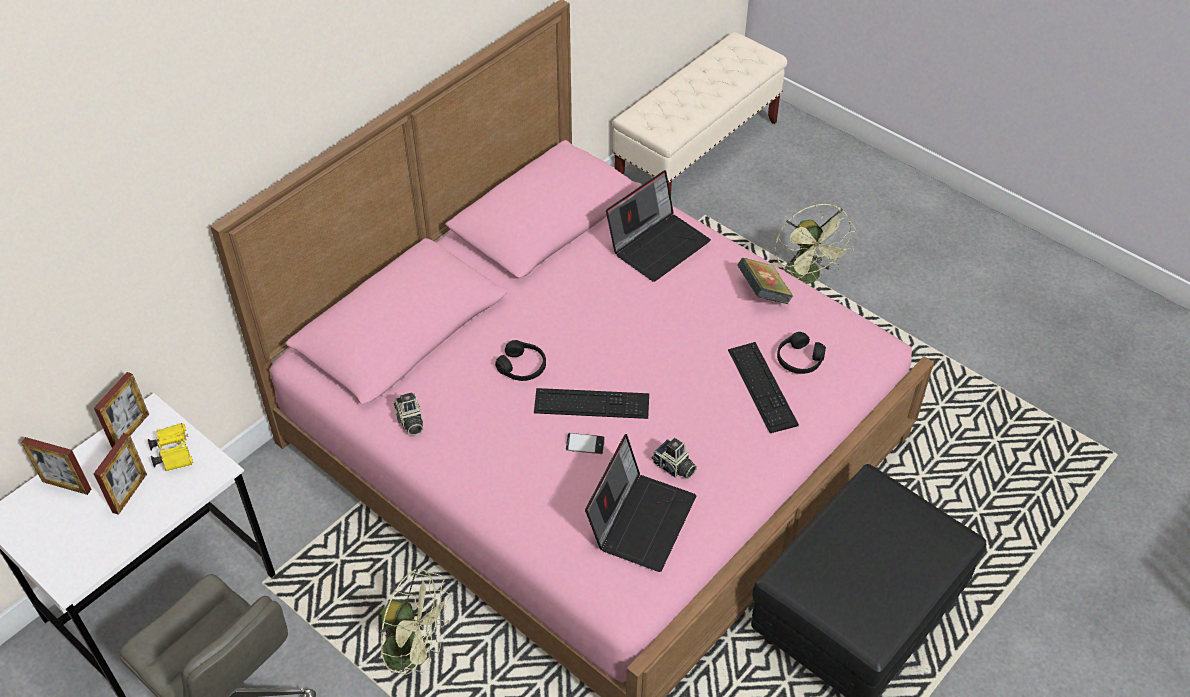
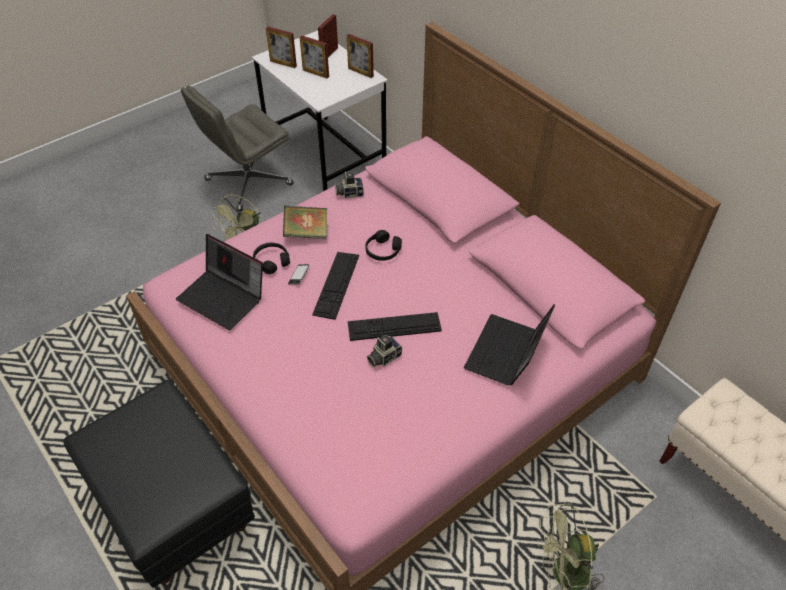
camera: 100 degrees right, 0 degrees up
(93, 549) = (283, 63): none -> picture frame
(173, 452) = (339, 86): yellow binoculars -> none
(658, 244) = (506, 354): laptop -> laptop turned 60 degrees clockwise
(674, 468) = (261, 323): camera -> camera (383, 357)
(762, 387) = (322, 397): keyboard -> keyboard (394, 326)
(763, 293) = (433, 423): book -> book (306, 233)
(799, 359) = (345, 432): black headphones -> black headphones (271, 261)

